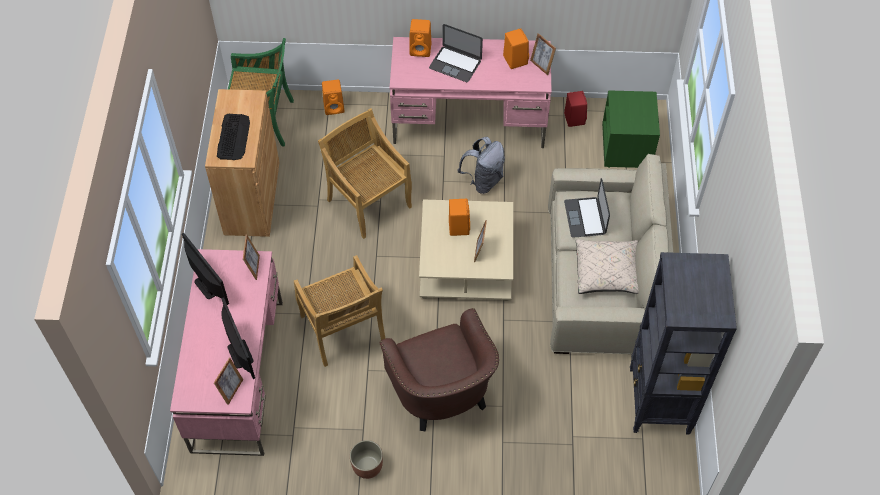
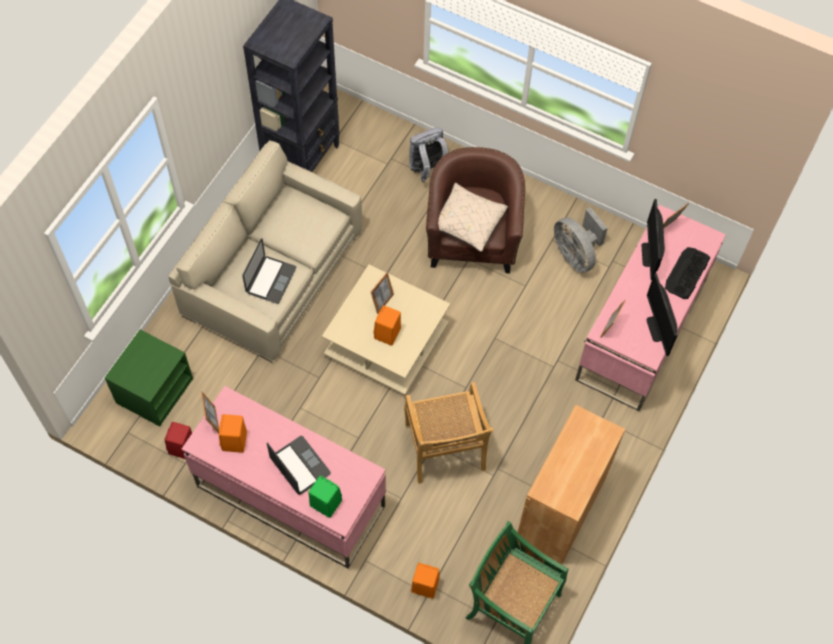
camera: 155 degrees left, 5 degrees up
(233, 137) = (583, 450): keyboard -> keyboard (686, 273)
(332, 425) = (576, 255): none -> grey fan
(343, 330) = (530, 330): beige chair -> none
(367, 466) = (561, 211): planter -> none
(421, 49) = (324, 503): orange speaker -> green speaker
(483, 180) = (319, 419): grey backpack -> grey backpack (427, 170)
(606, 273) = (288, 223): beige pillow -> beige pillow (467, 223)

